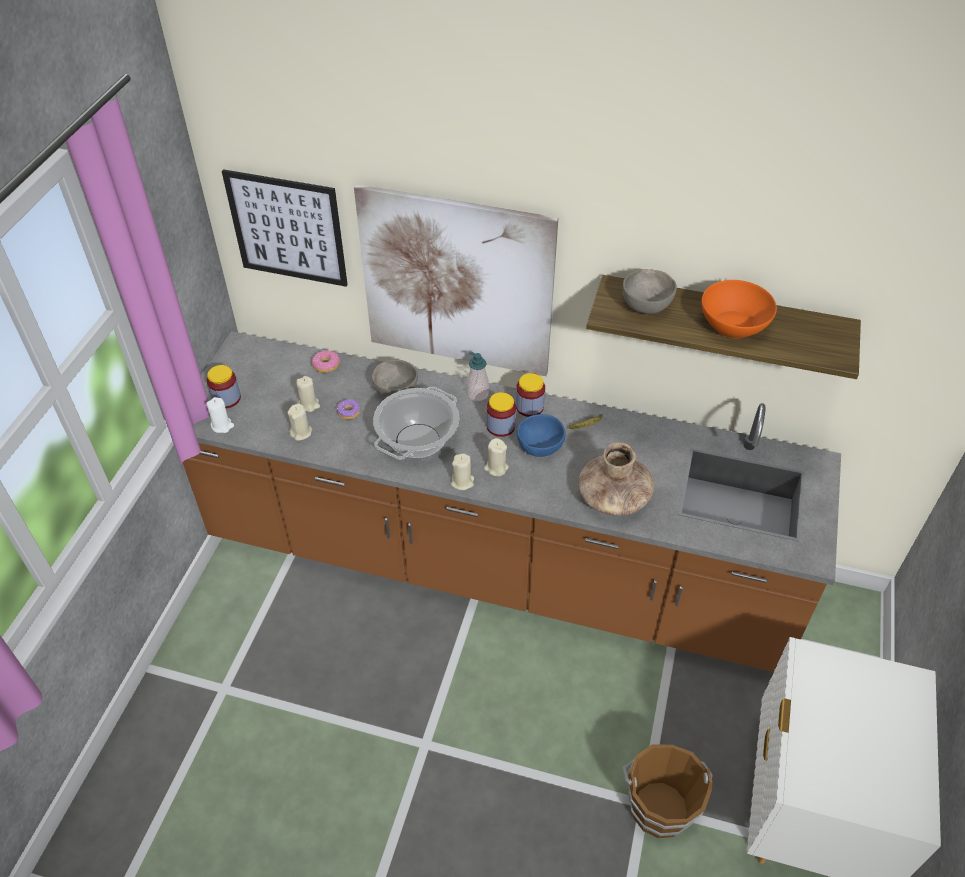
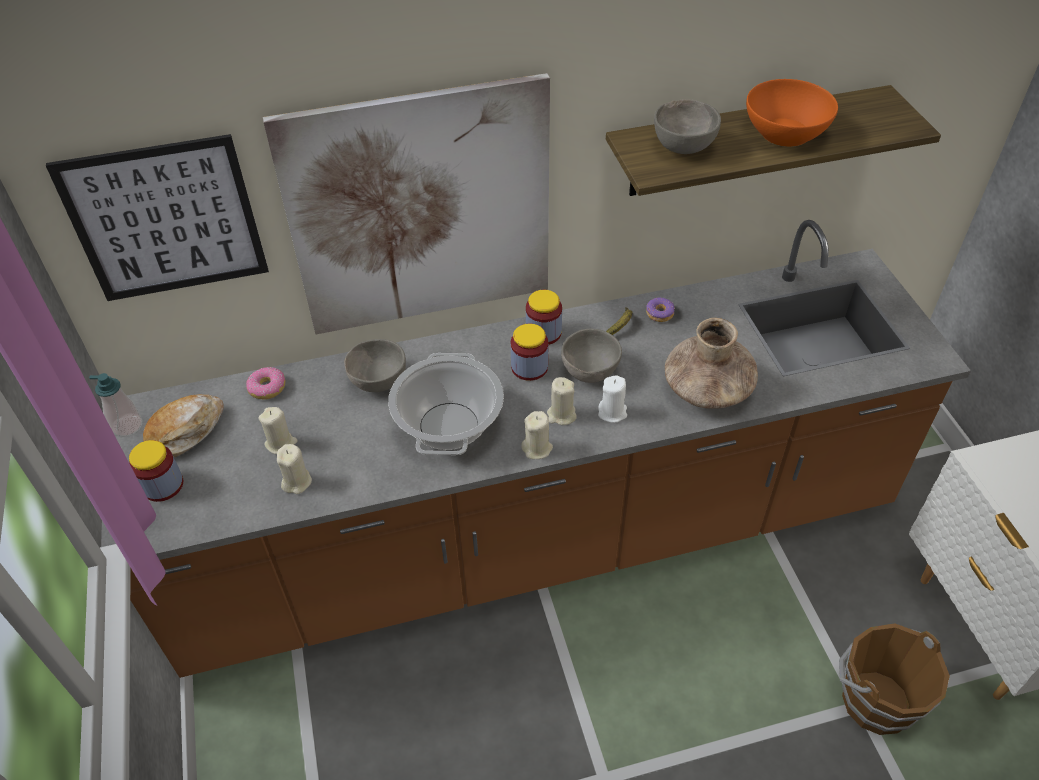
camera: 30 degrees left, 0 degrees up
(222, 425) = (182, 522): white candle -> white candle (612, 412)
(261, 371) = (185, 431): none -> bread
(349, 412) = (339, 430): donut -> donut (660, 314)
(477, 394) = (475, 343): soap dispenser -> soap dispenser (127, 426)
(539, 447) = (589, 371): blue bowl -> grey bowl

